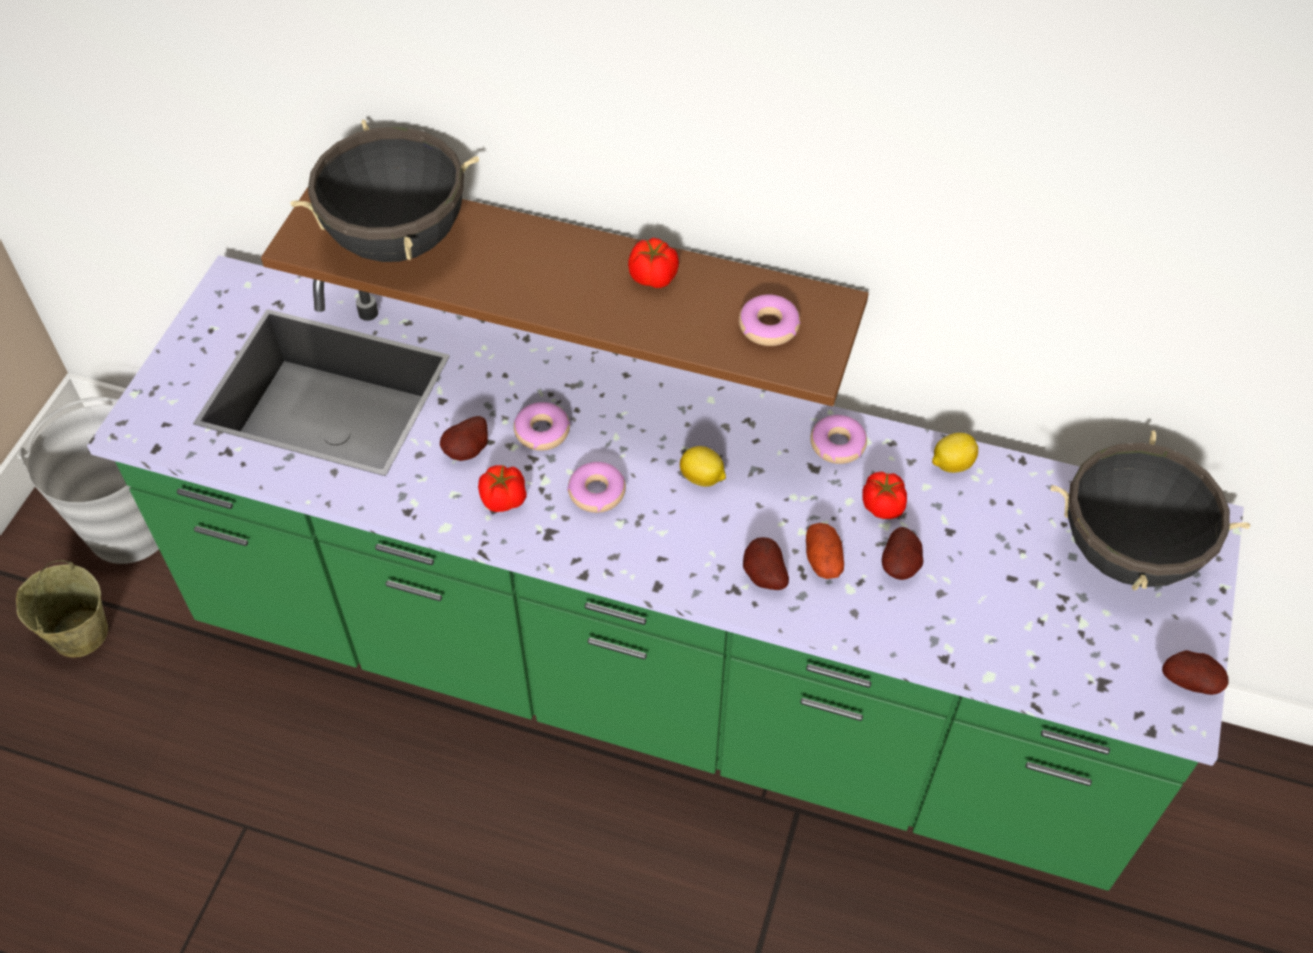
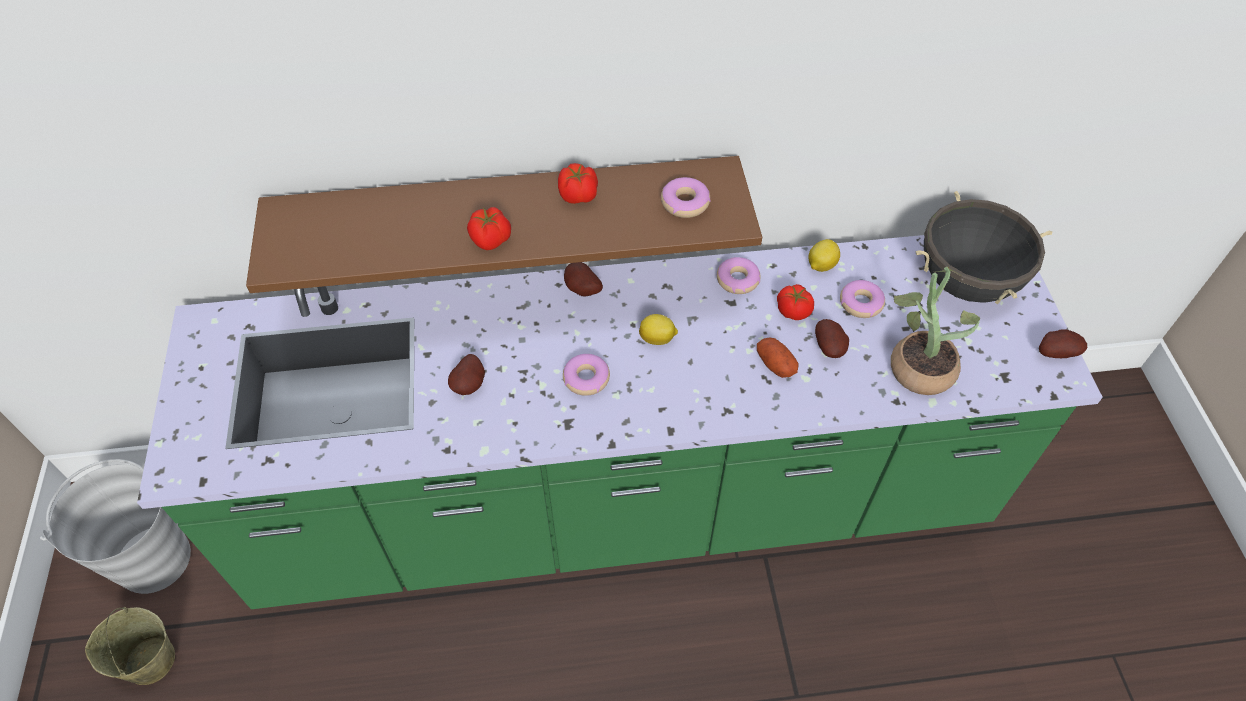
camera: 25 degrees left, 0 degrees up
(398, 240) = (358, 233): black cooking pot -> none
(504, 500) = (519, 411): tomato -> tomato (491, 240)
(542, 431) = (519, 349): donut -> donut (861, 303)
(762, 576) = (741, 393): potato -> potato (581, 290)
(998, 625) = (917, 364): none -> potted plant

